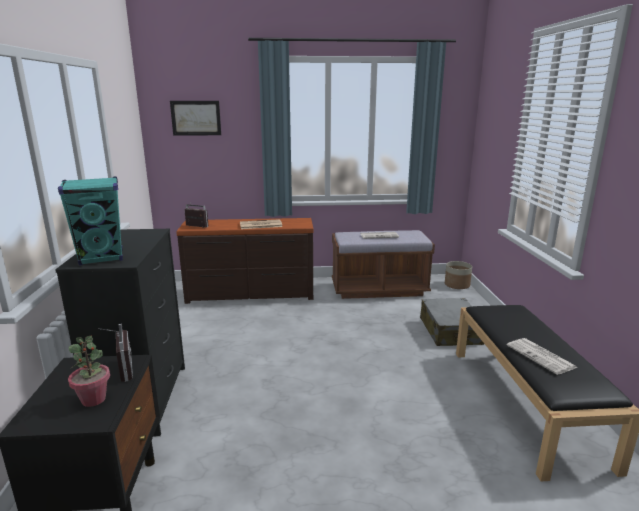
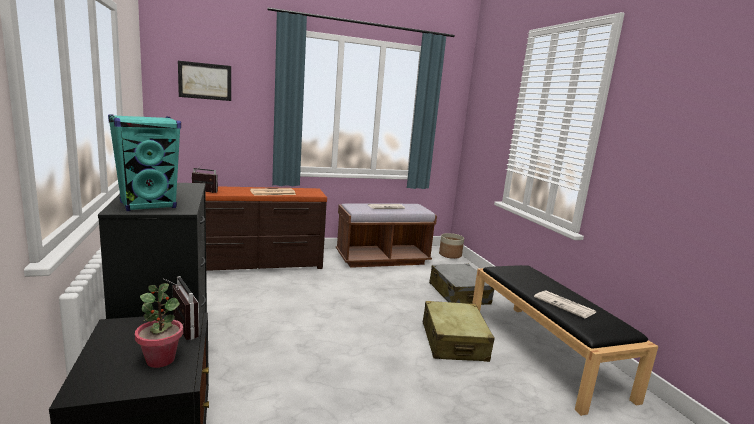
camera: 15 degrees left, 5 degrees down
(424, 386) = (454, 342): none -> beige suitcase

